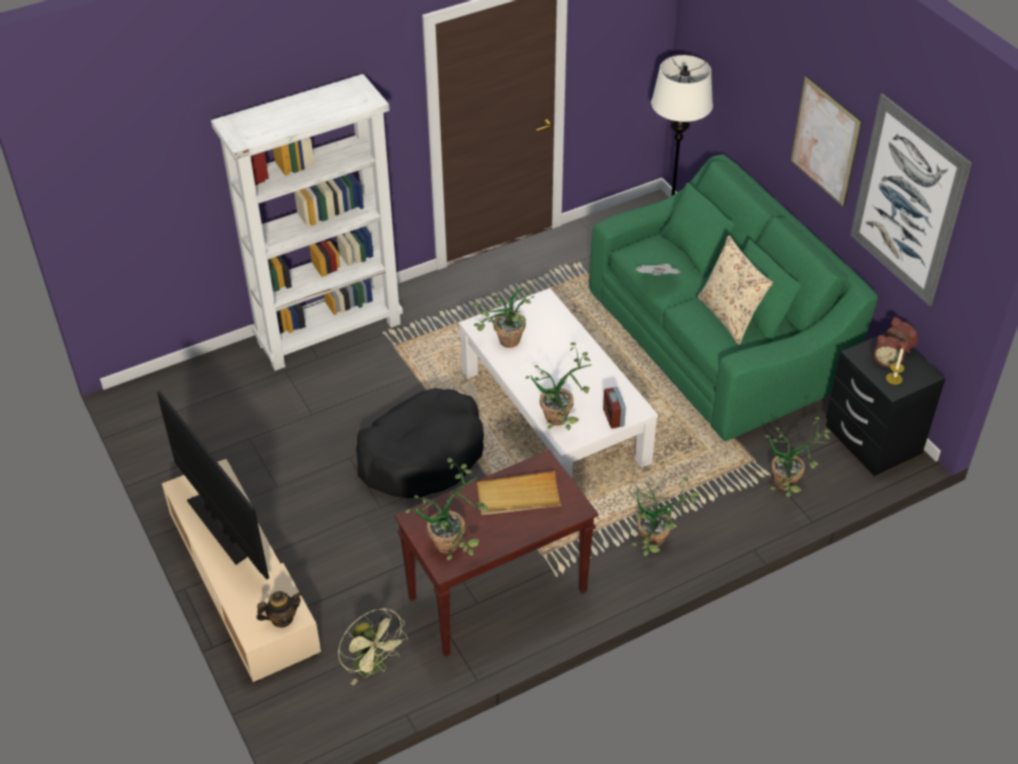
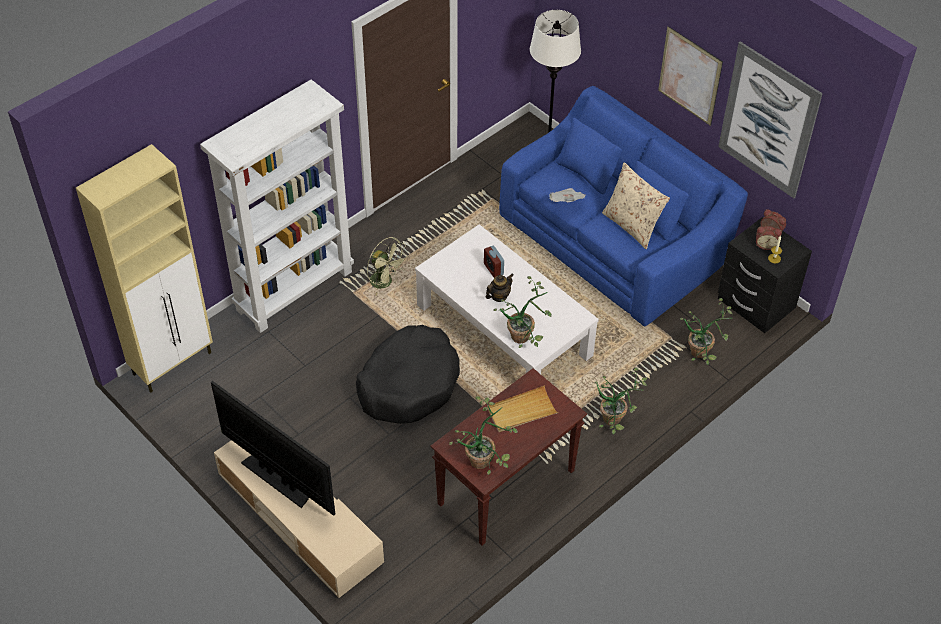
camera: 15 degrees left, 5 degrees up
(168, 385) = (173, 363): none -> beige cabinet
(282, 618) = (354, 544): teapot -> teapot (499, 296)
(374, 666) = (429, 565): green fan -> green fan (385, 282)
(505, 344) = (459, 280): potted plant -> none
(613, 417) = (565, 328): alarm clock -> alarm clock (493, 269)
(717, 339) = (614, 239): green sofa -> blue sofa

